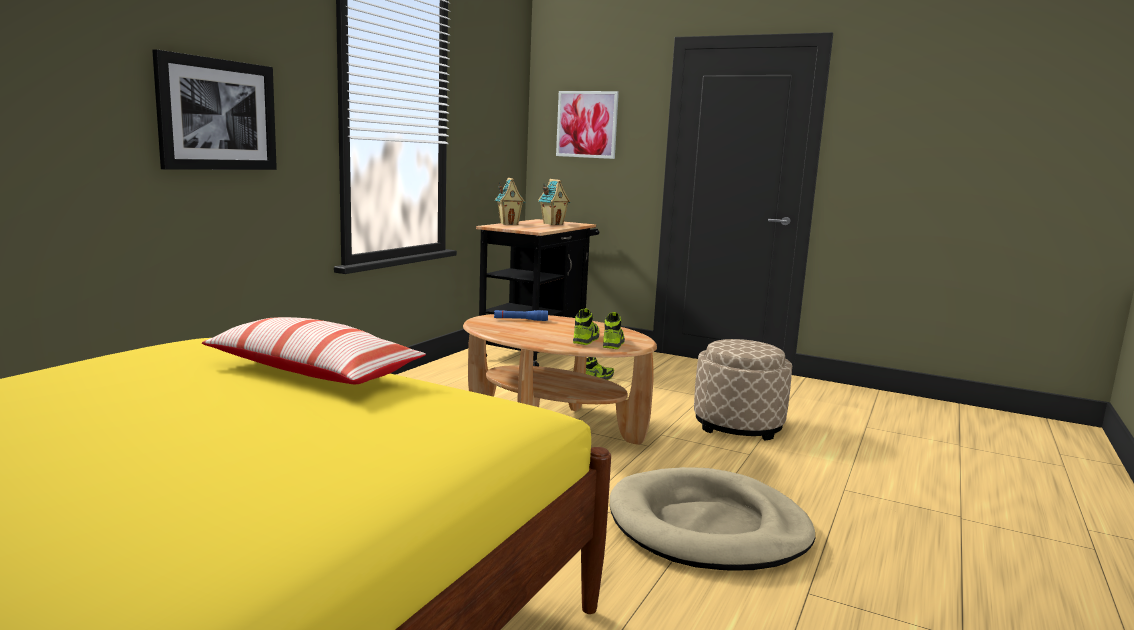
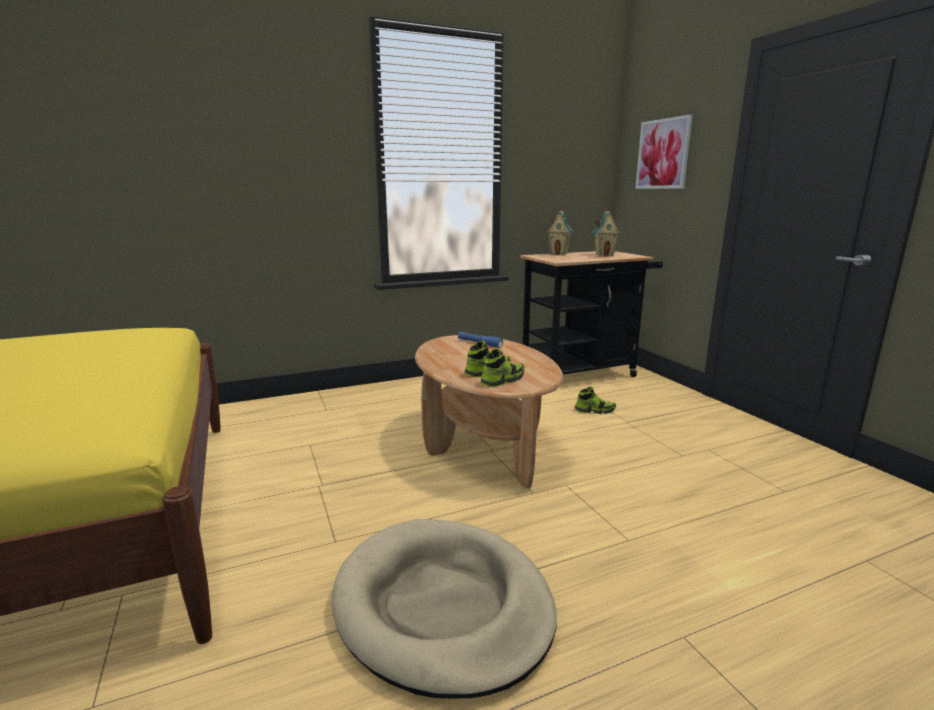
camera: 40 degrees right, 5 degrees up
(217, 115) = (255, 168): picture -> none
(313, 372) = (103, 364): pillow -> none
(738, 425) = (671, 500): beige ottoman -> none

